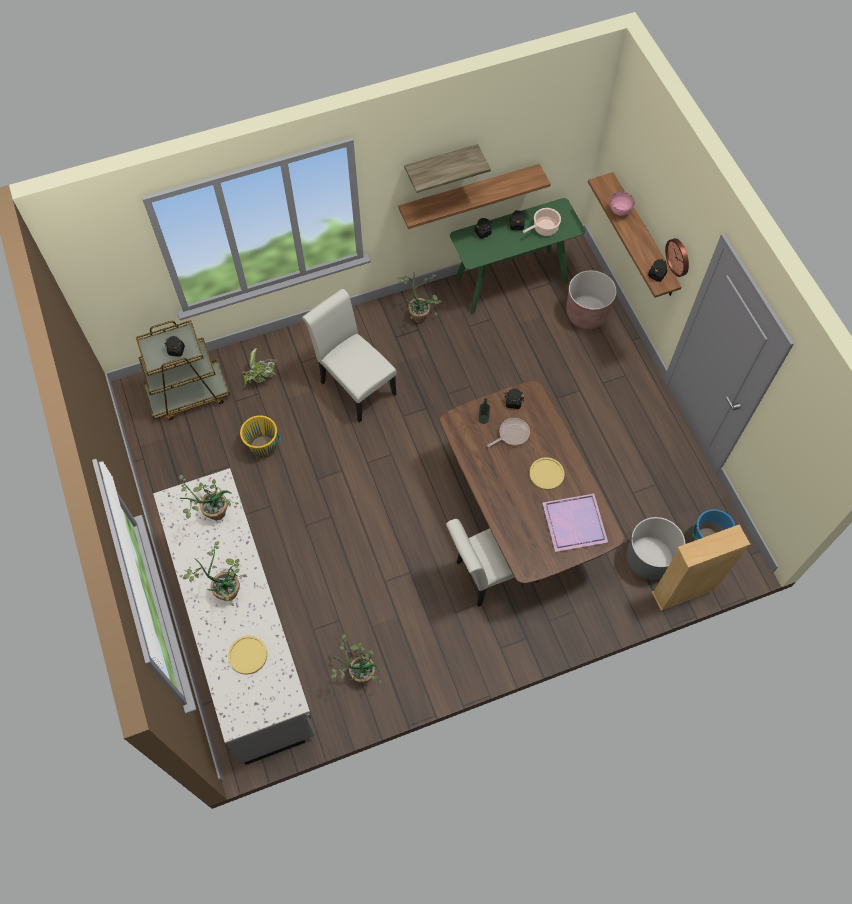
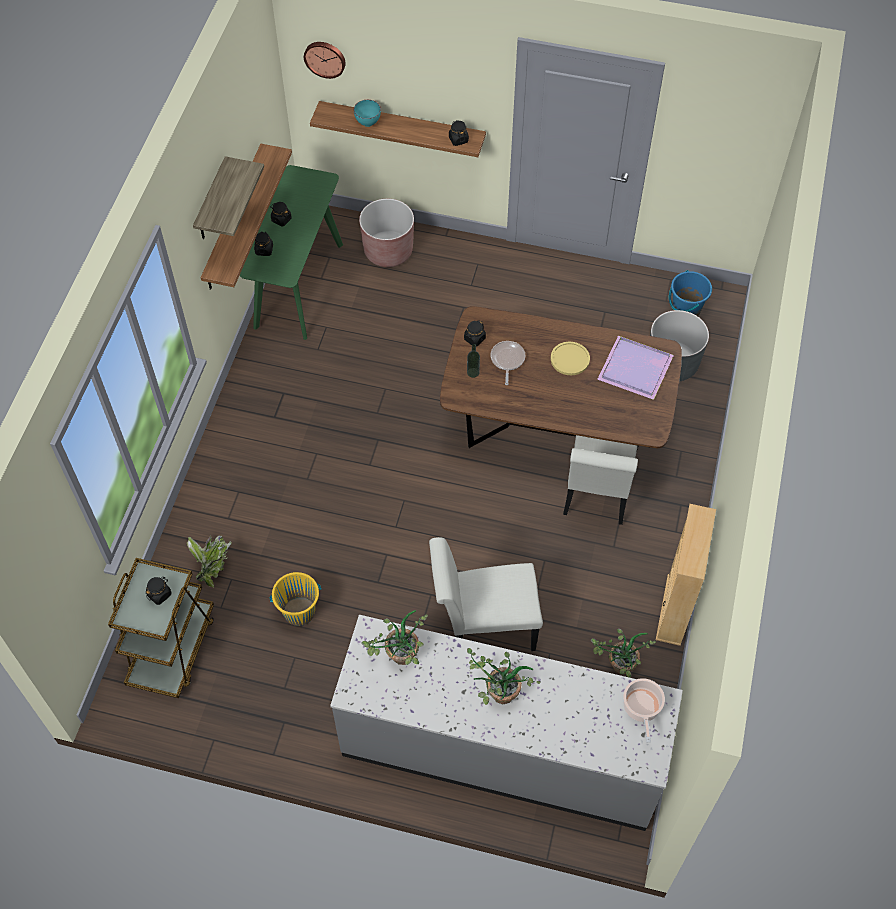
camera: 55 degrees left, 5 degrees down
(247, 655) = (585, 713): yellow plate -> none
(354, 384) = (298, 485): white chair -> white chair (483, 626)
(420, 313) = (266, 380): potted plant -> none
(544, 228) = (305, 201): cooking pot -> cooking pot (641, 709)
(619, 213) = (368, 124): pink bowl -> turquoise bowl
(679, 257) = (467, 106): wall clock -> wall clock (325, 58)
(684, 591) = (721, 358): beige bookcase -> beige bookcase (674, 610)

